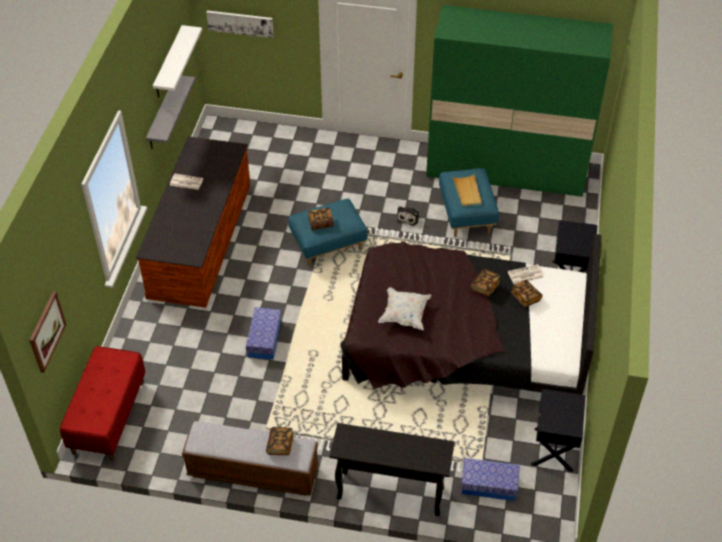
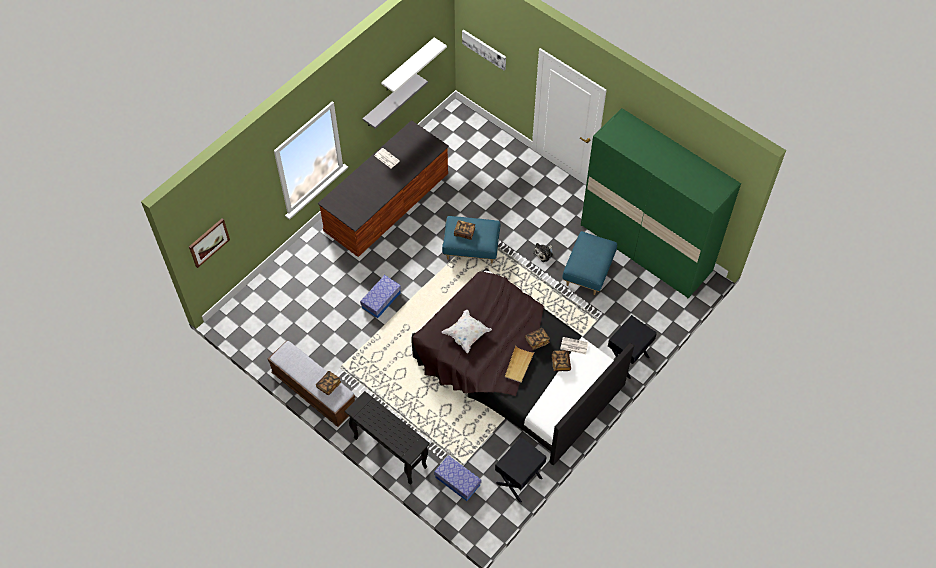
camera: 30 degrees right, 10 degrees up
(108, 417) = (249, 307): red bench -> none
(467, 191) = (587, 257): beige tray -> beige tray (518, 365)

